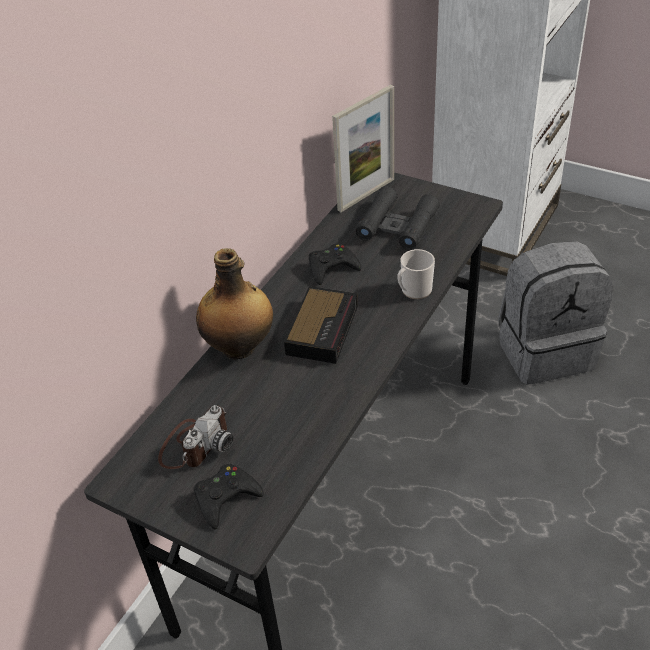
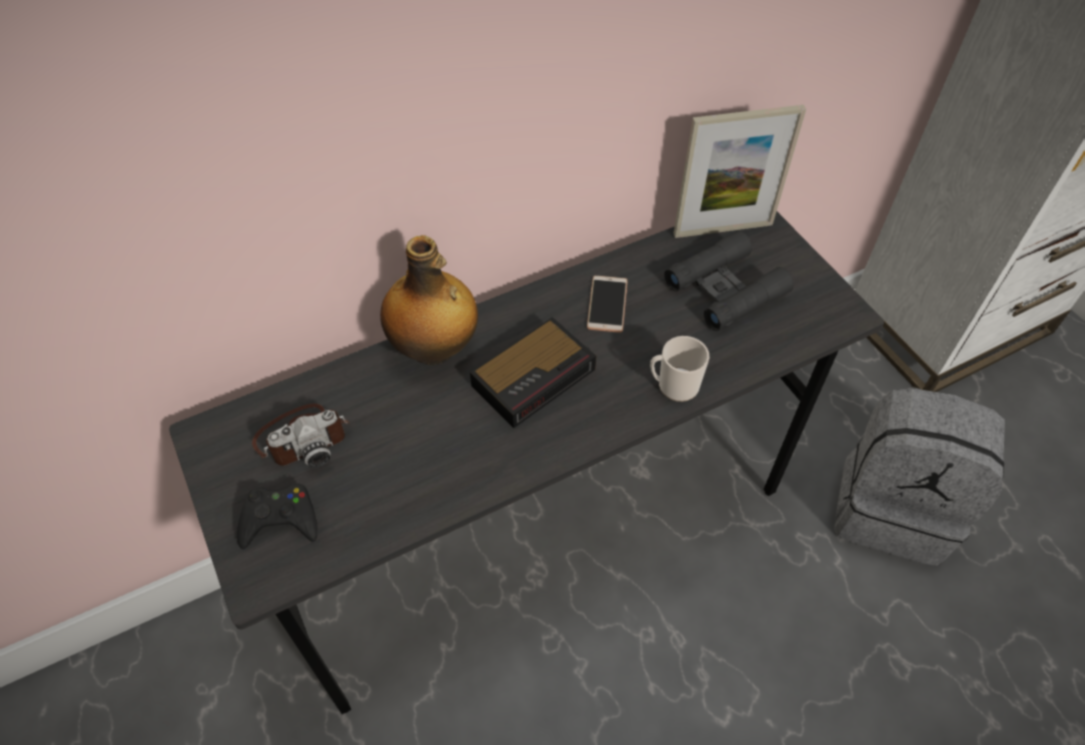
camera: 30 degrees right, 10 degrees up
(332, 268) = (607, 304): black game controller -> phone

